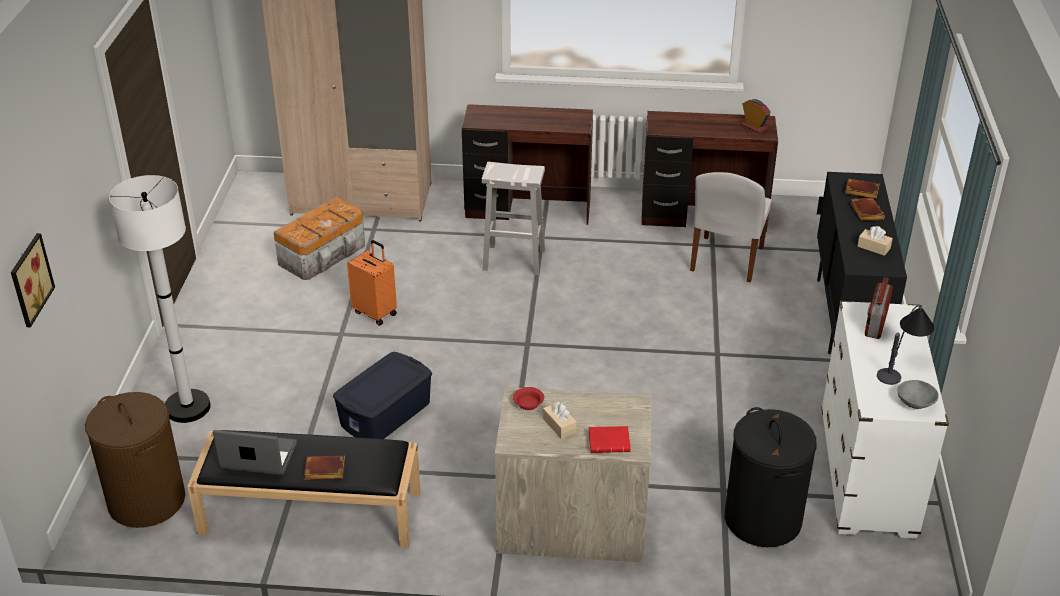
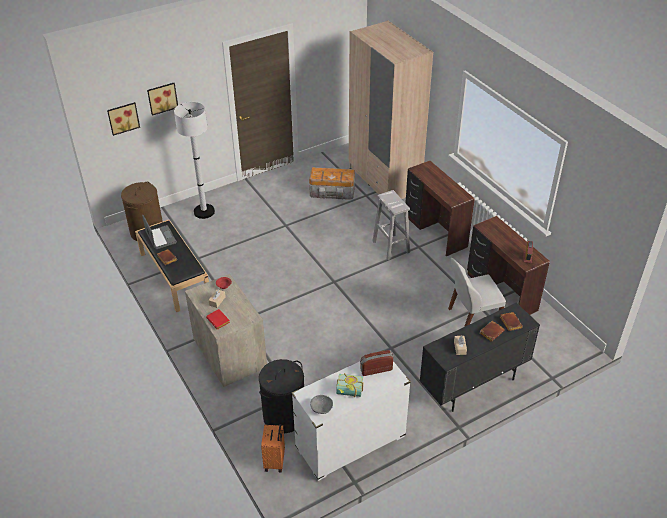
camera: 55 degrees right, 5 degrees up
(60, 205) = (162, 98): none -> picture
(376, 313) = (309, 227): orange suitcase -> orange suitcase (275, 461)
(386, 414) = (248, 264): blue storage box -> none
(901, 365) = (349, 392): table lamp -> book

